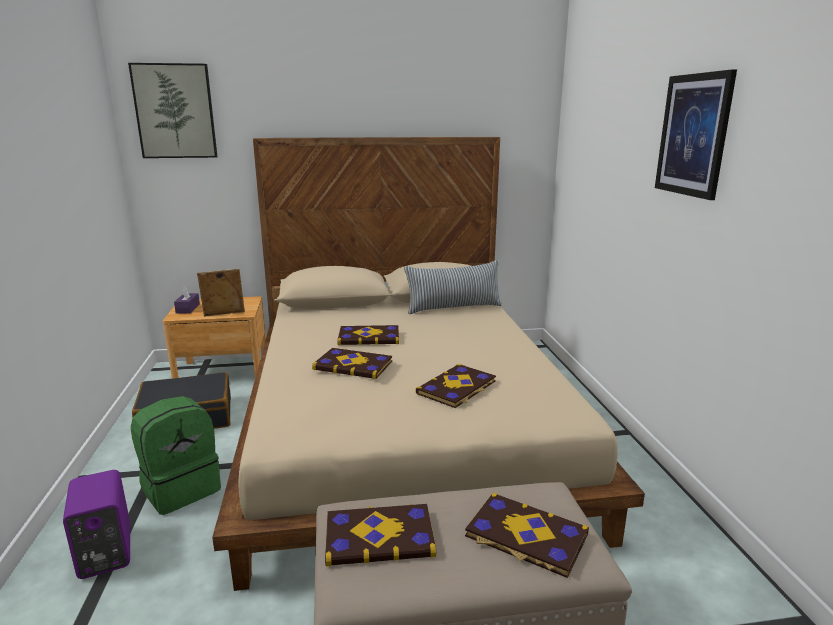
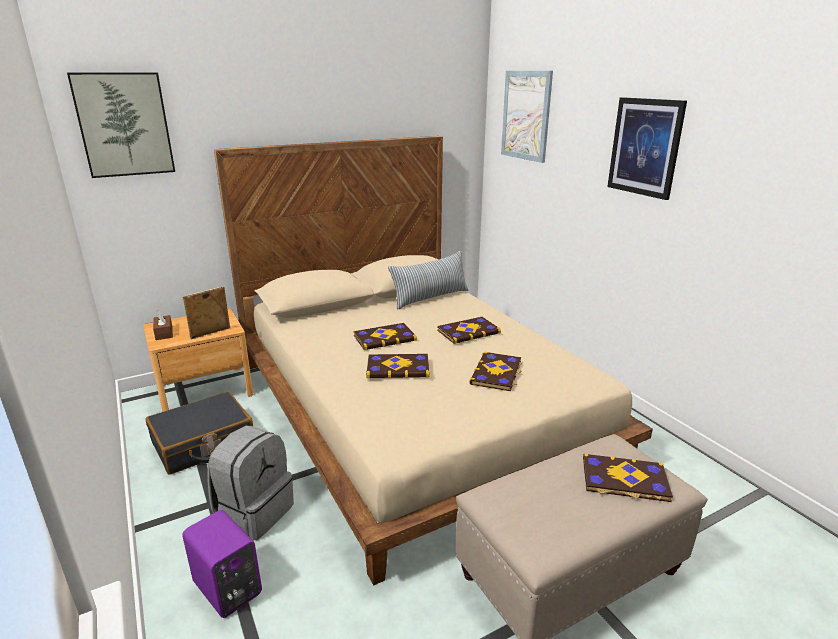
camera: 20 degrees left, 5 degrees up
(181, 488) = (254, 512): green backpack -> grey backpack
(188, 308) = (164, 333): purple tissue box -> brown tissue box
(379, 536) = (528, 507): book -> book (468, 331)
(590, 112) = (526, 115): none -> picture

